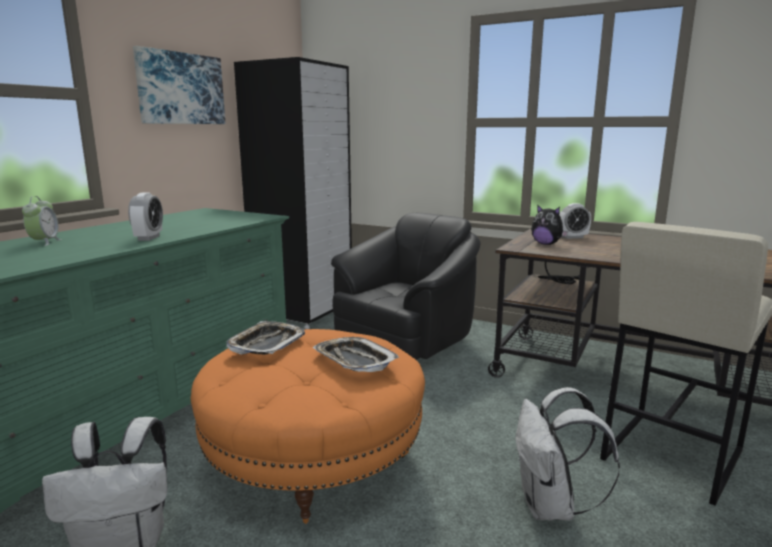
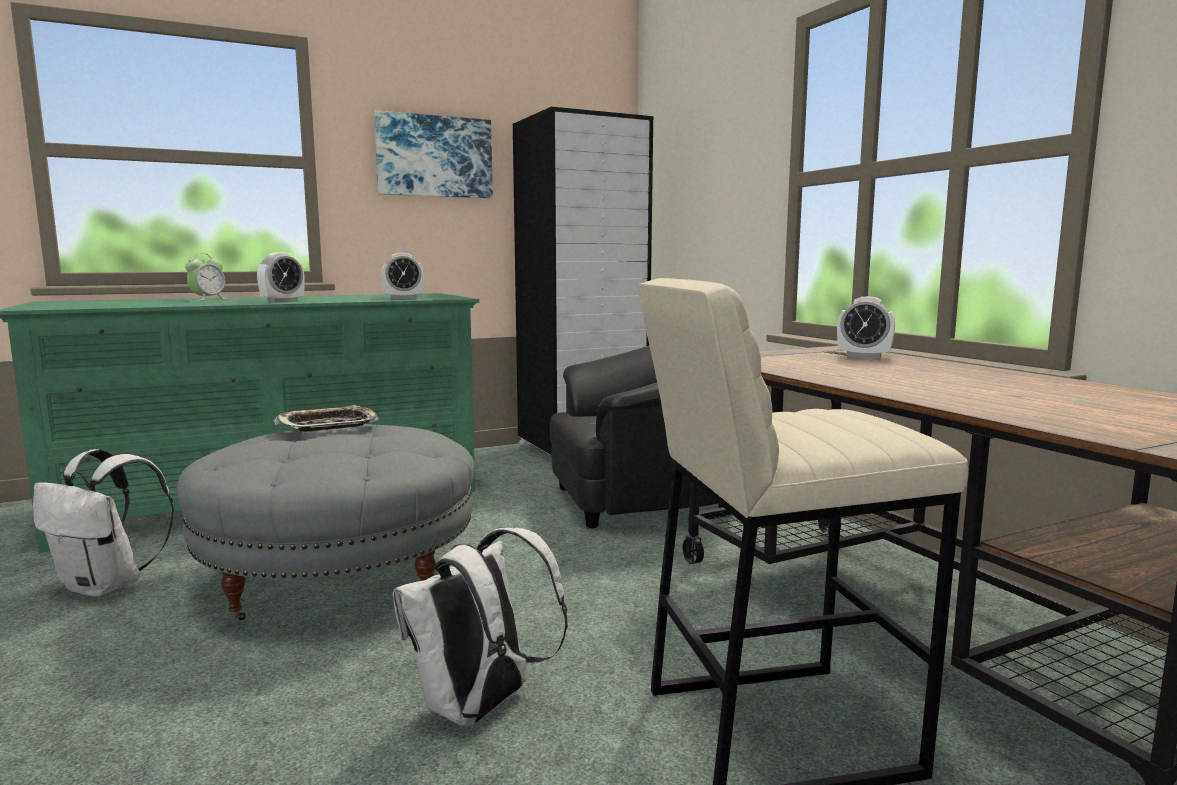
camera: 35 degrees right, 5 degrees down
(227, 221) = (403, 298): none -> alarm clock
(313, 460) = (340, 576): orange ottoman -> grey ottoman
(354, 360) = (357, 450): tray -> none
(546, 244) = (783, 358): plush toy -> none

